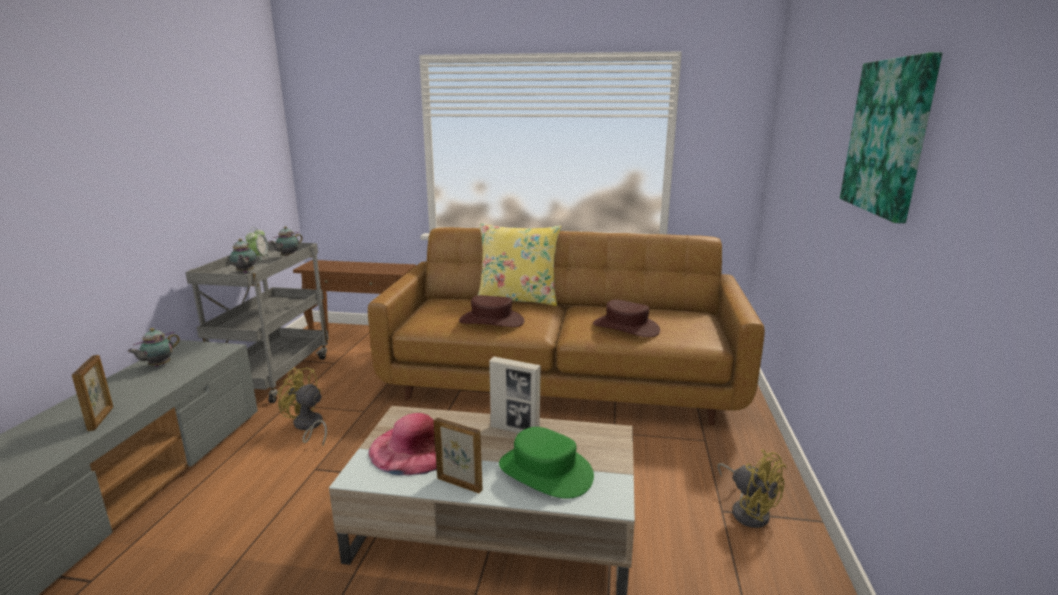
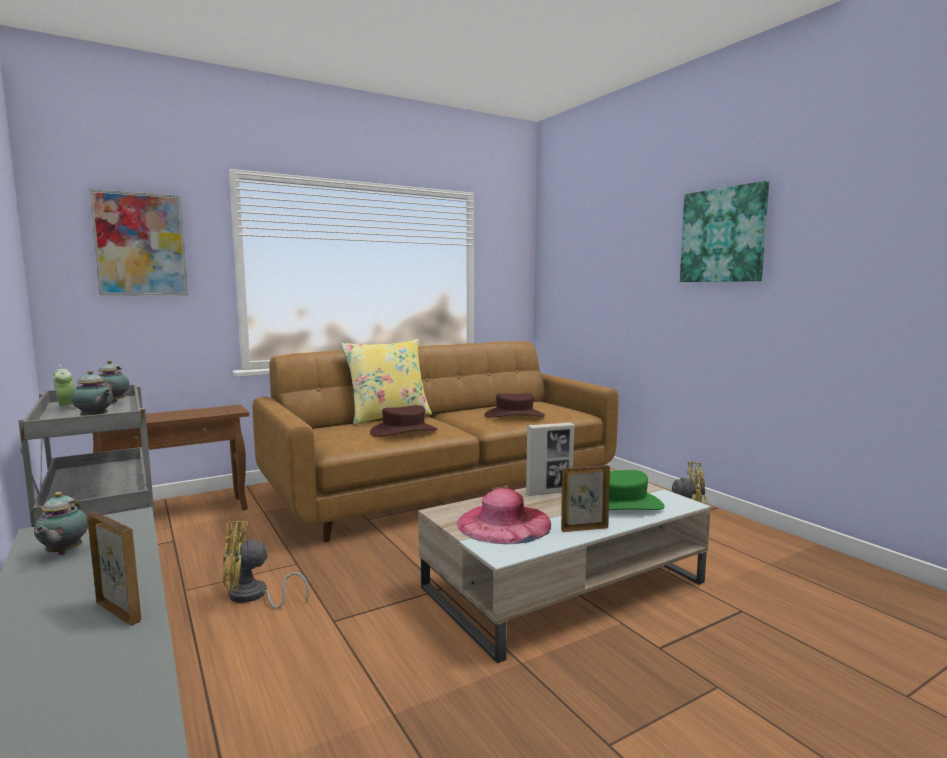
camera: 40 degrees left, 10 degrees down
(356, 126) = (140, 244): none -> picture

